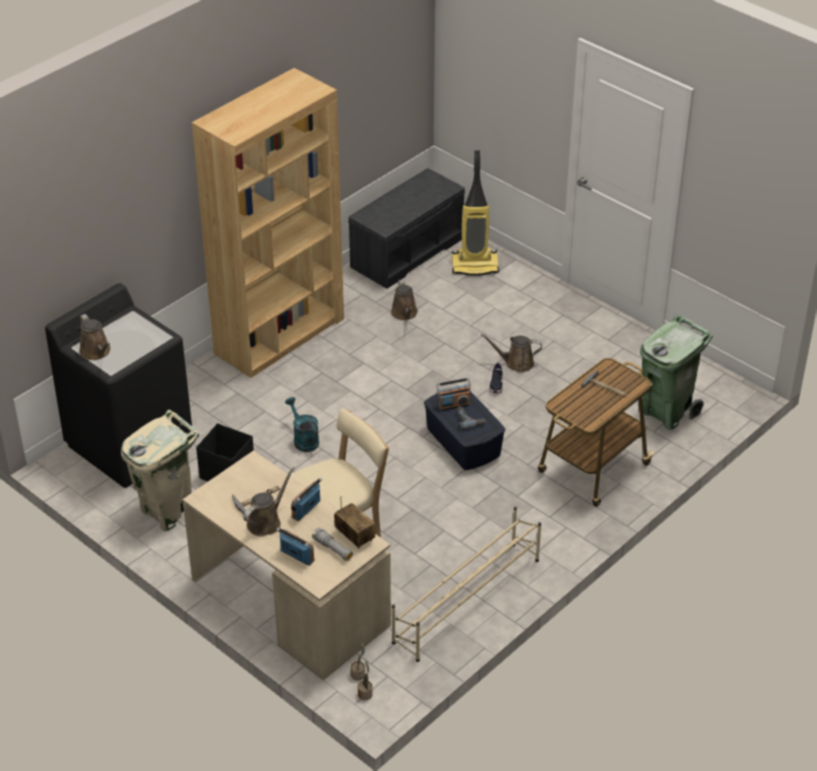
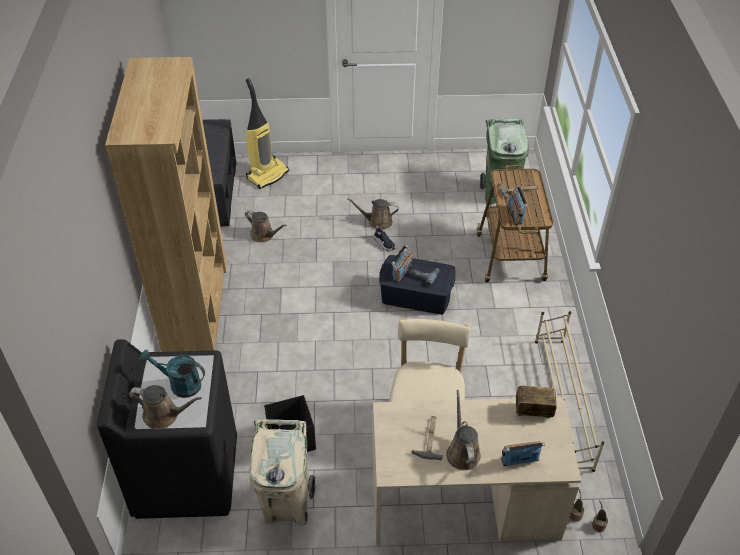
camera: 45 degrees left, 5 degrees up
(303, 439) = (312, 372): turquoise watering can -> turquoise watering can (180, 384)
(306, 509) = (474, 417): radio -> radio (515, 214)
(333, 549) = (534, 433): grey flashlight -> none
(516, 363) = (377, 222): brown watering can -> brown watering can turned 45 degrees clockwise

